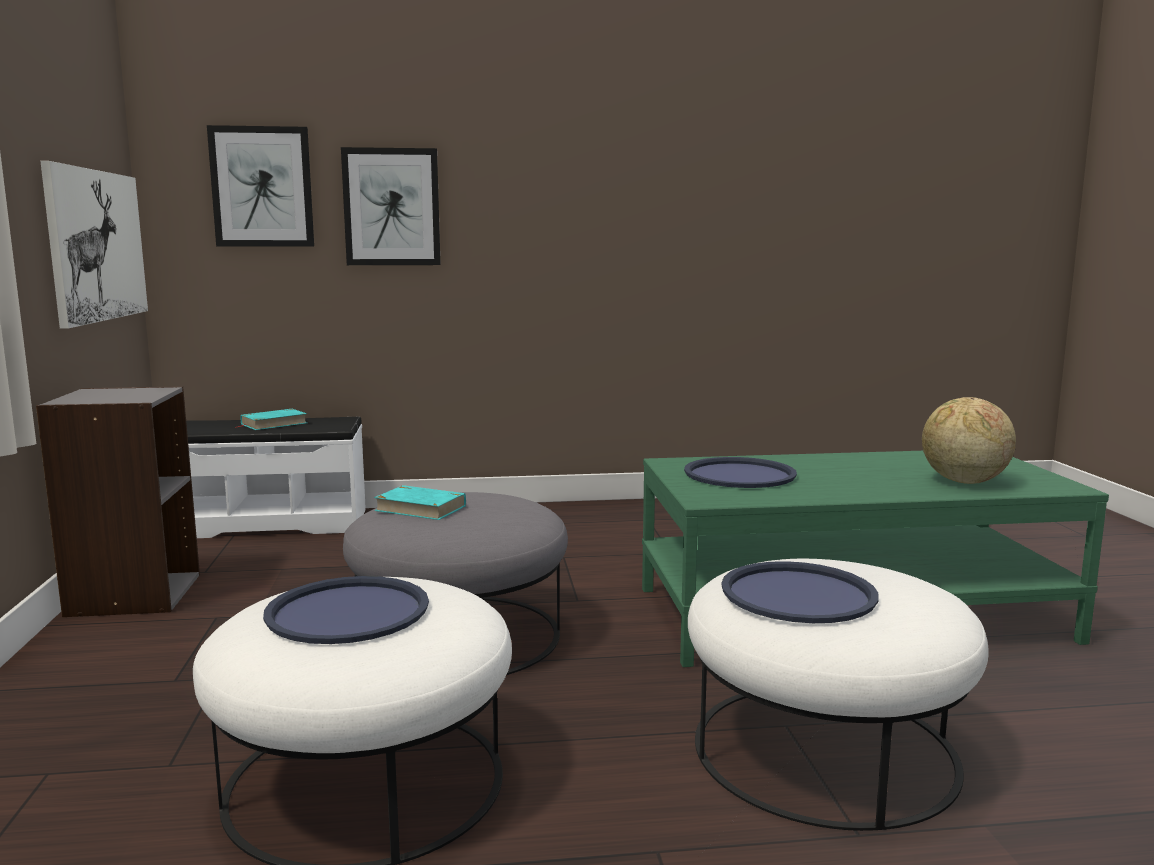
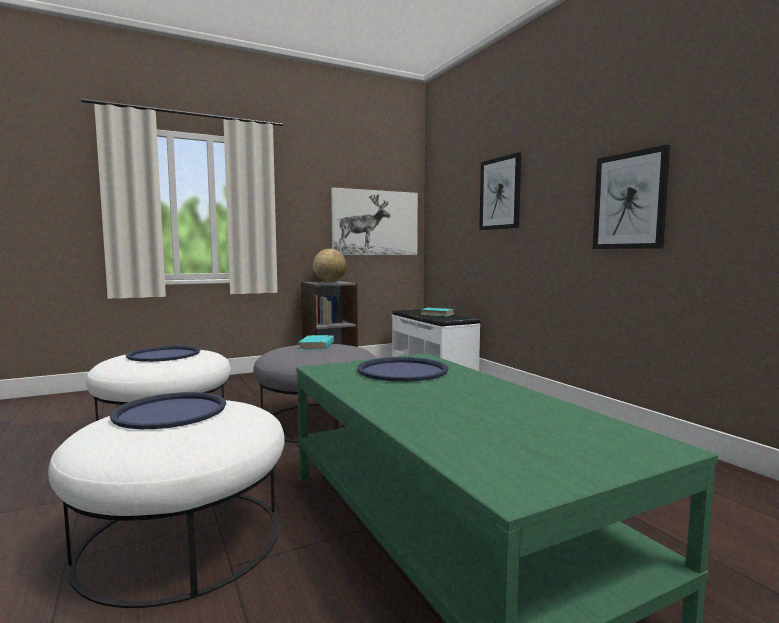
camera: 70 degrees right, 5 degrees down
(262, 187) = (456, 190): picture -> picture (629, 201)
(963, 482) = (468, 434): globe -> globe (330, 281)

